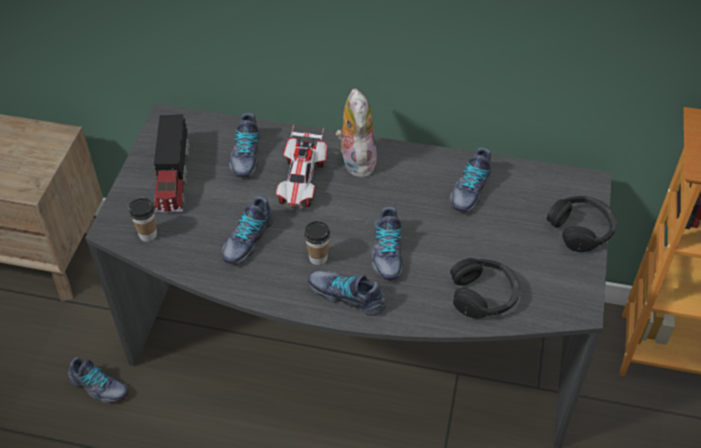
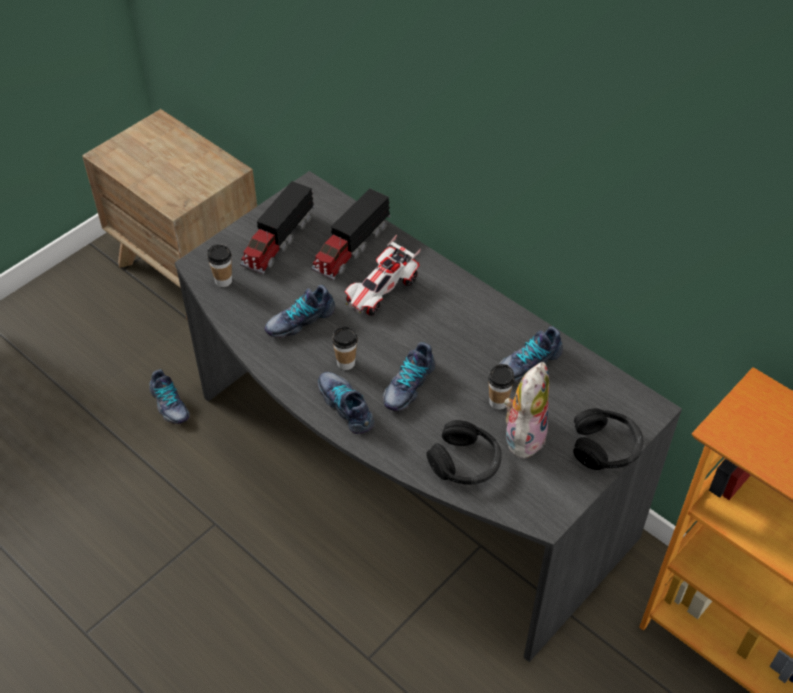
camera: 30 degrees right, 0 degrees up
(245, 155) = (351, 247): shoe -> toy truck
(356, 160) = (443, 292): plush toy -> plush toy (523, 435)
(471, 232) = (498, 402): none -> cup

